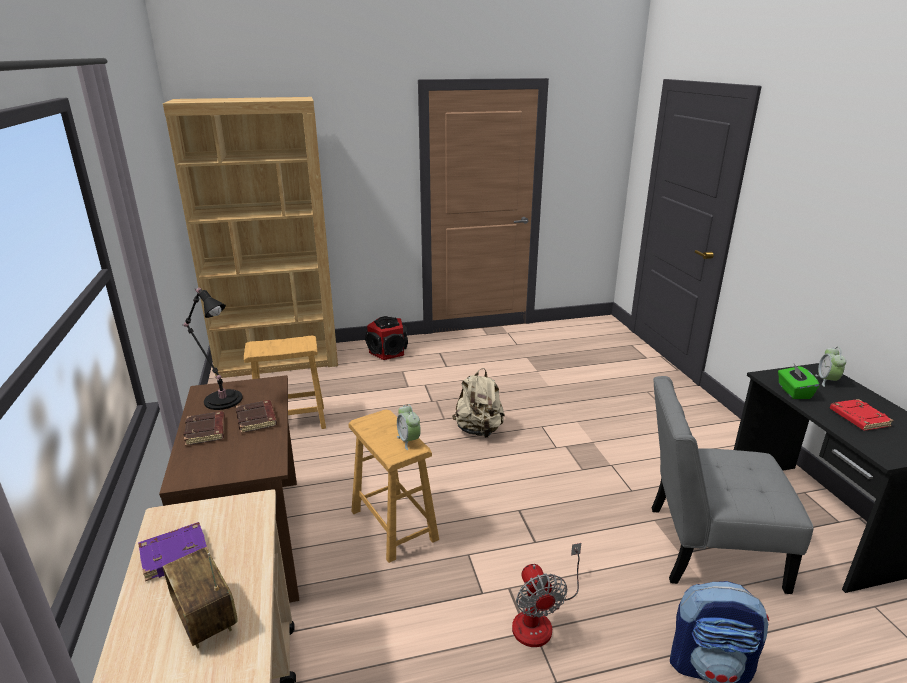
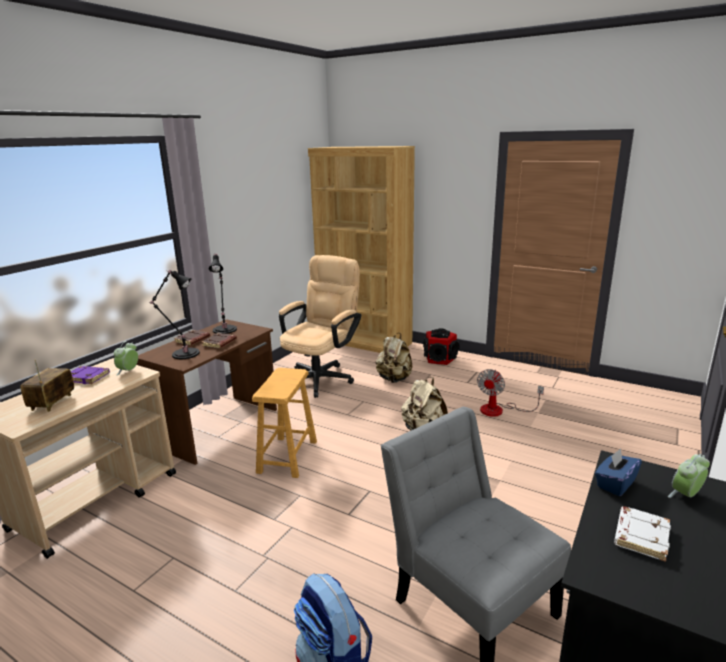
camera: 45 degrees right, 5 degrees down
(234, 453) = (183, 353): none -> black table lamp
(291, 421) = (322, 377): brown stool -> beige office chair
(375, 390) = (394, 379): none -> beige backpack
(408, 441) = (284, 389): alarm clock -> alarm clock (128, 371)
(540, 619) = (280, 555): fan -> fan (499, 410)
(793, 392) = (615, 484): green tissue box -> blue tissue box
(858, 418) = (640, 536): red book -> white book

